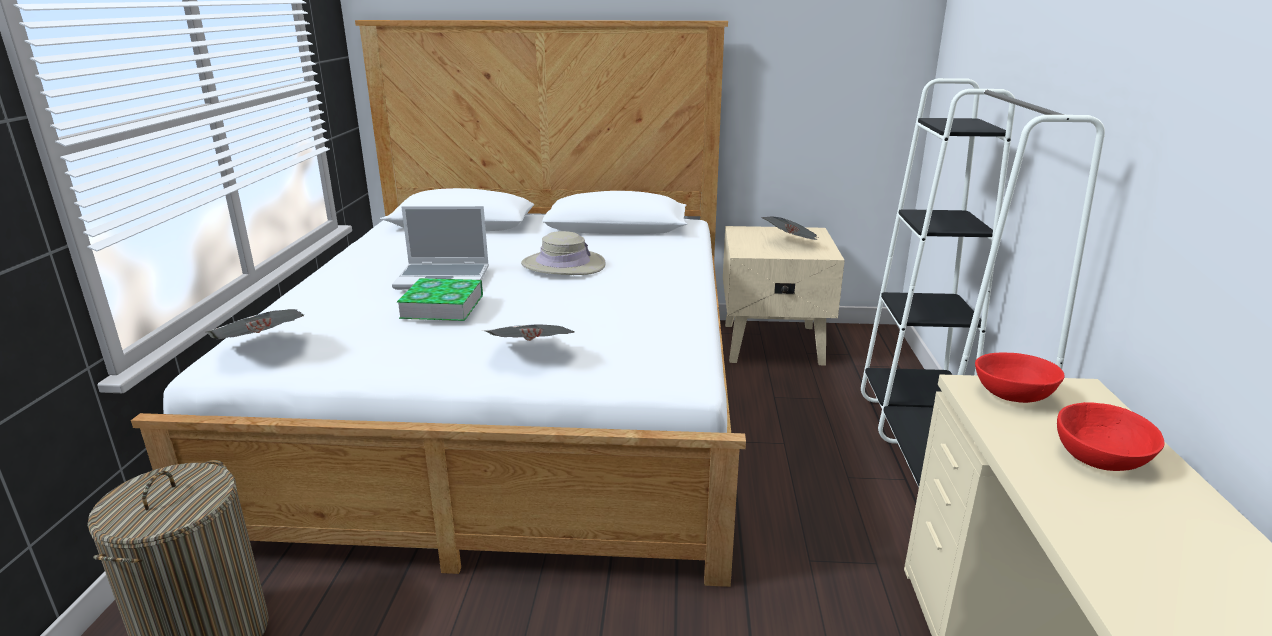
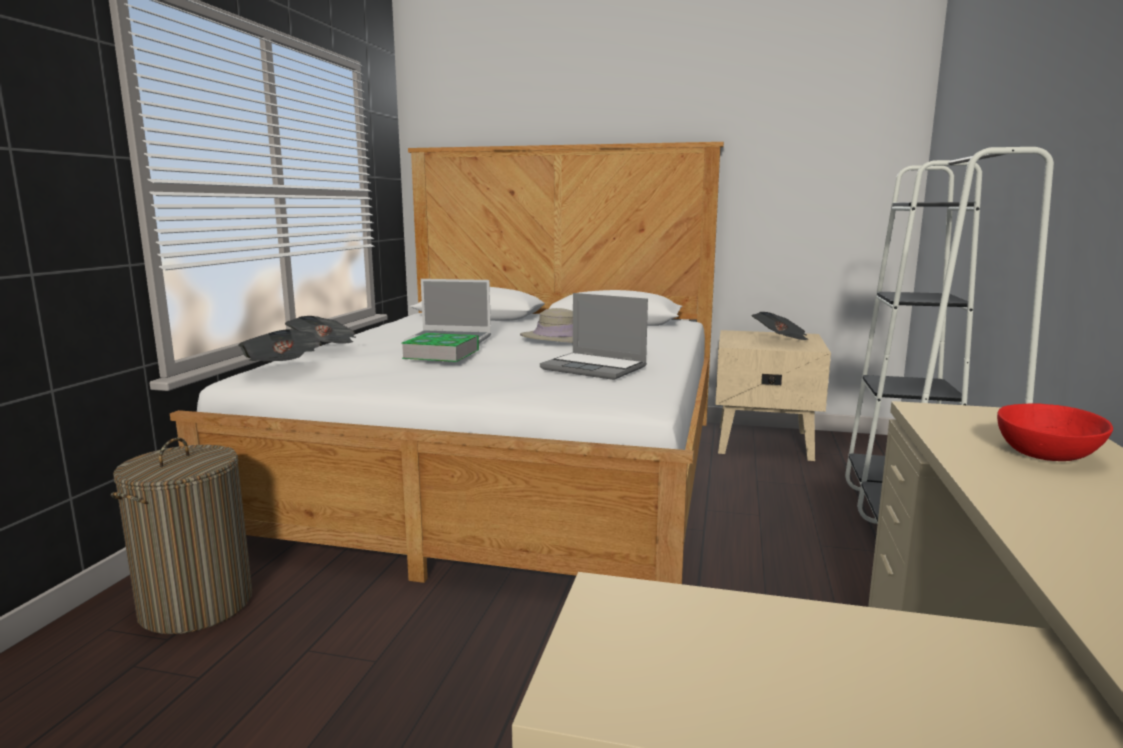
camera: 10 degrees right, 10 degrees down
(531, 354) = (507, 383): newspaper -> newspaper (325, 349)
(620, 320) = (595, 368): none -> laptop
(1014, 396) = (966, 416): red bowl -> none

